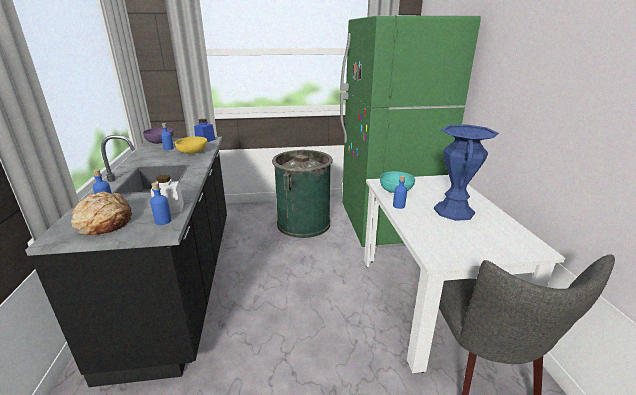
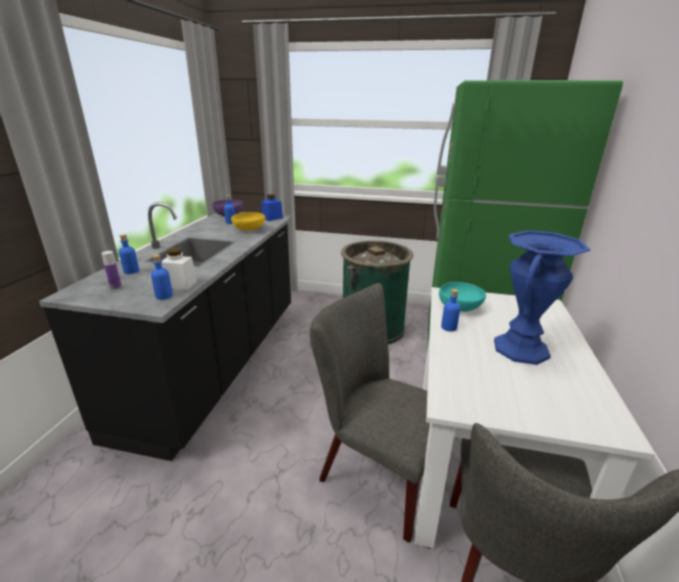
camera: 20 degrees right, 0 degrees up
(104, 222) = (116, 287): bread -> bottle
(360, 331) = (375, 472): none -> grey chair

